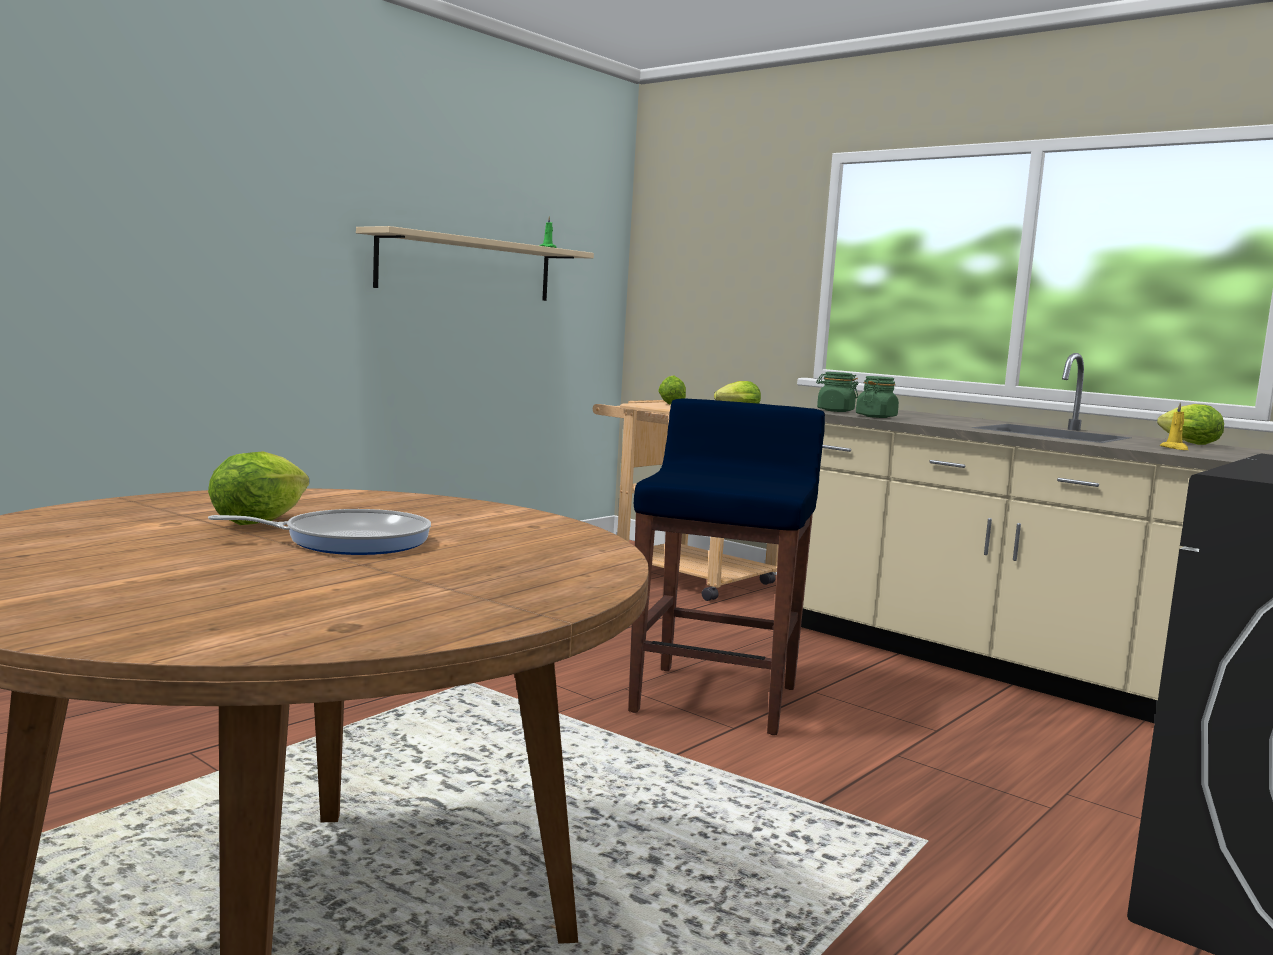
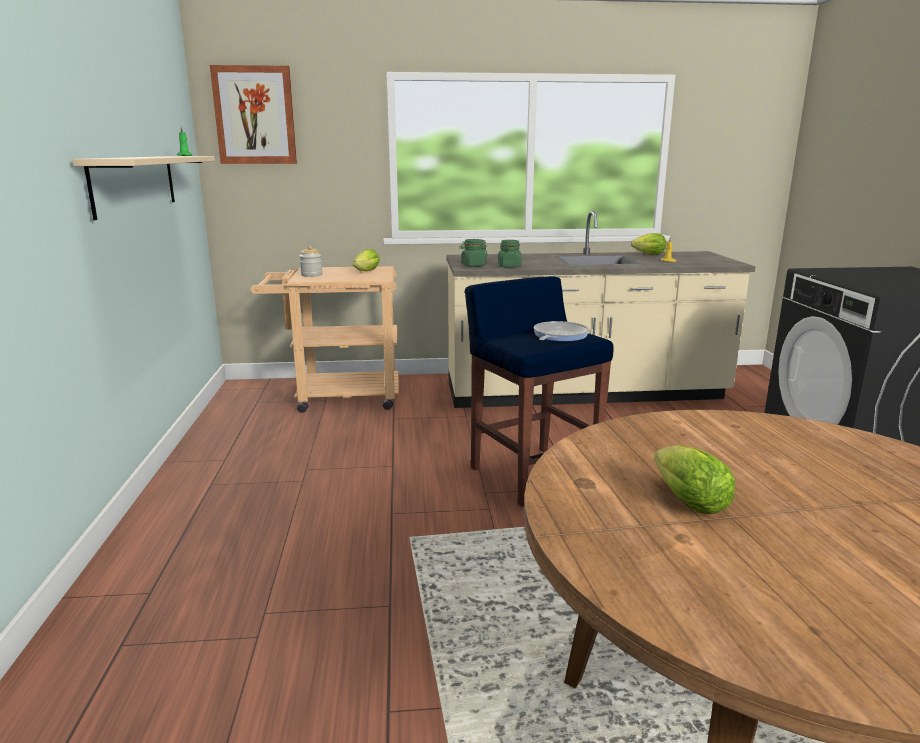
camera: 45 degrees left, 10 degrees up
(349, 541) = (776, 489): frying pan -> frying pan (558, 336)
(670, 404) = (311, 275): lettuce -> jar
(686, 215) = (255, 115): none -> picture

